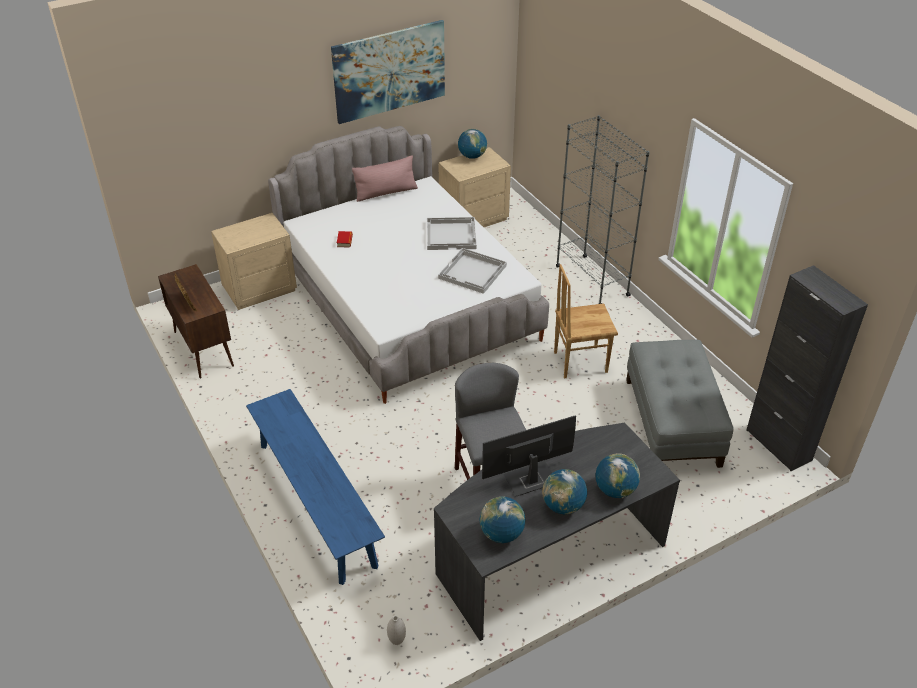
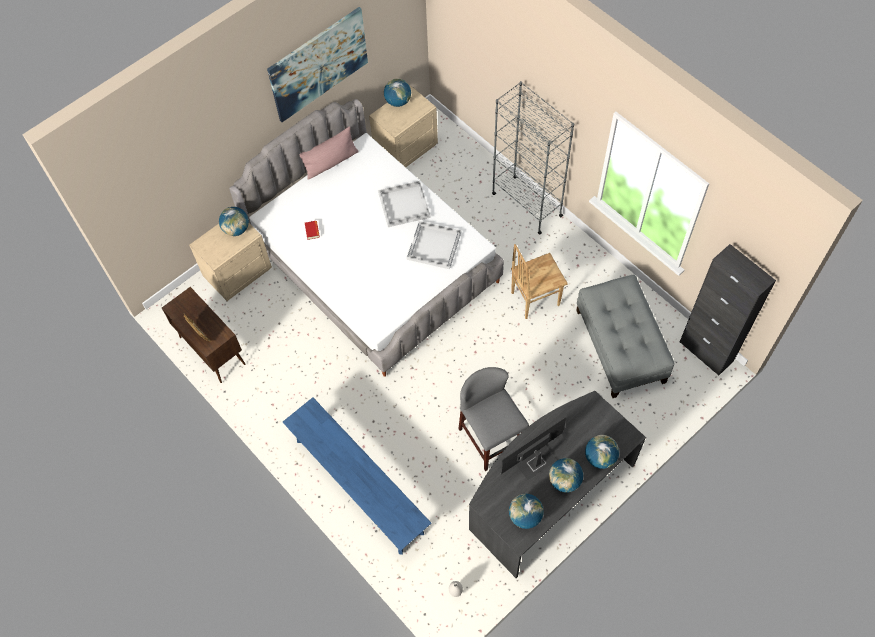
camera: 10 degrees left, 20 degrees up
(265, 226) = (236, 229): none -> globe

